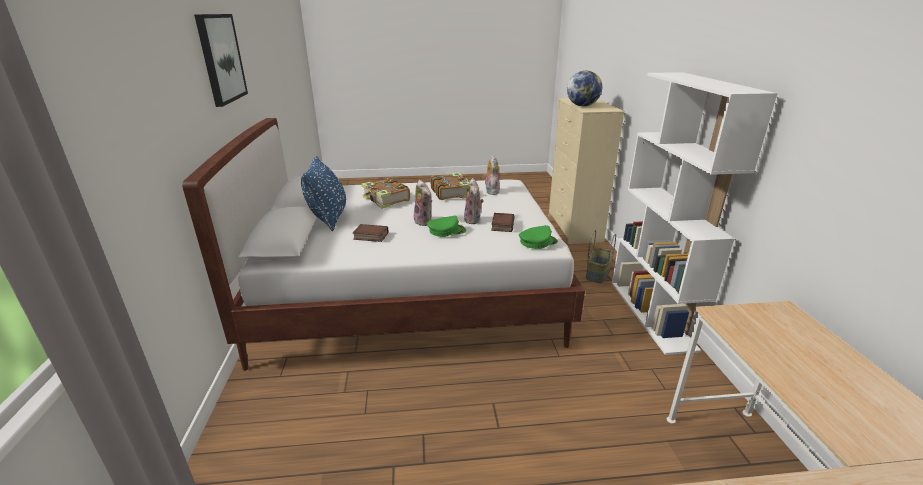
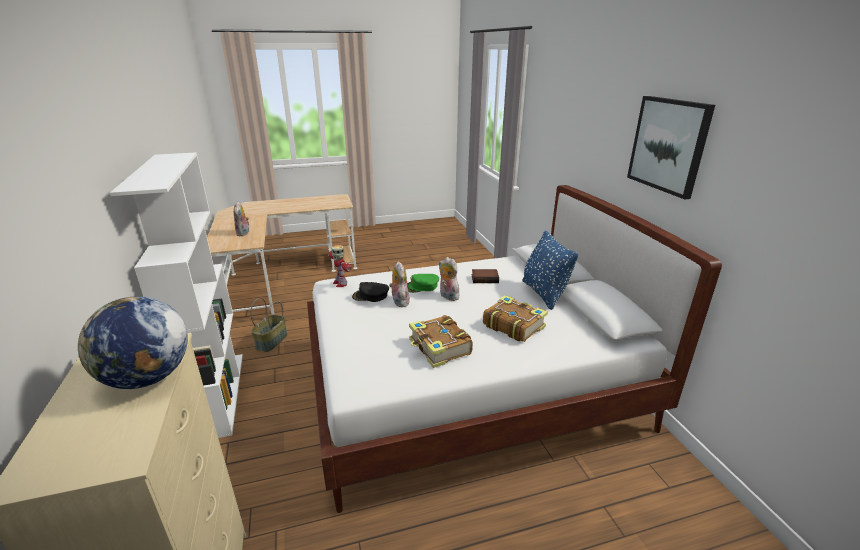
camera: 170 degrees right, 0 degrees up
(491, 191) = (383, 358): plush toy -> plush toy (244, 233)
(501, 225) = (370, 296): book -> black cap
(537, 241) = (340, 283): green cap -> toy robot
(597, 274) = (239, 452): basket -> basket (272, 341)

